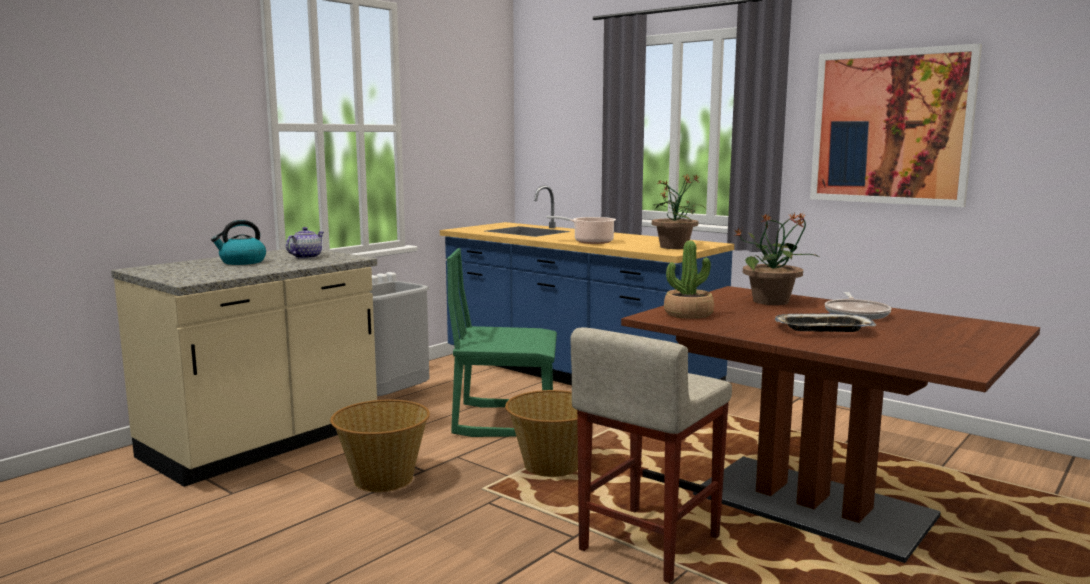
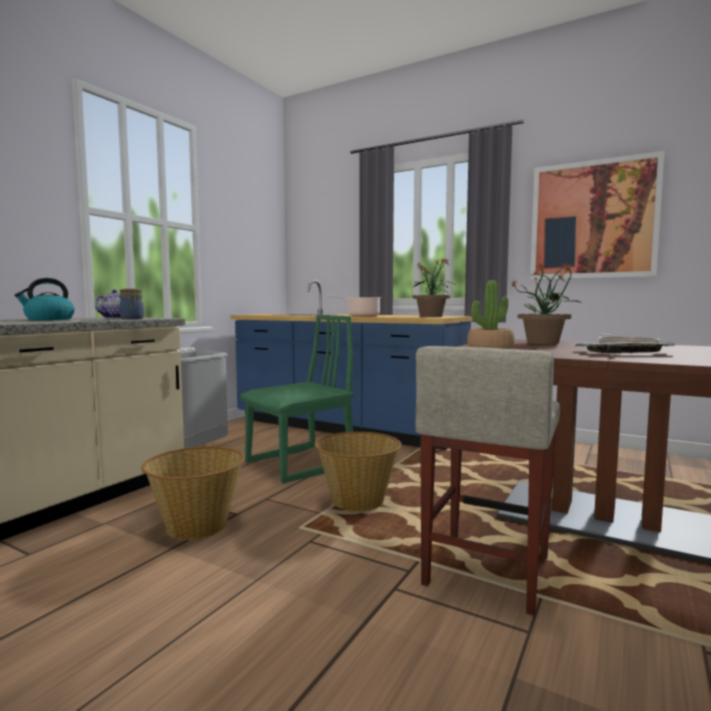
camera: 10 degrees left, 5 degrees down
(322, 262) = (132, 319): none -> jar
(505, 420) = (300, 465): green chair -> green chair turned 150 degrees clockwise

